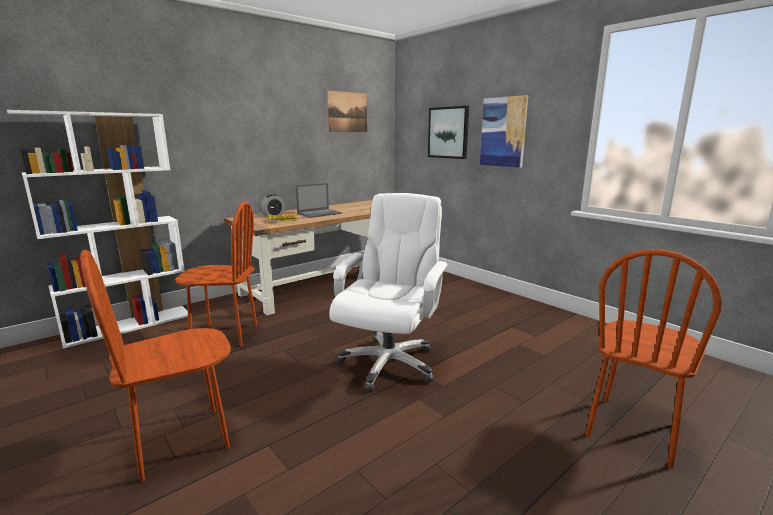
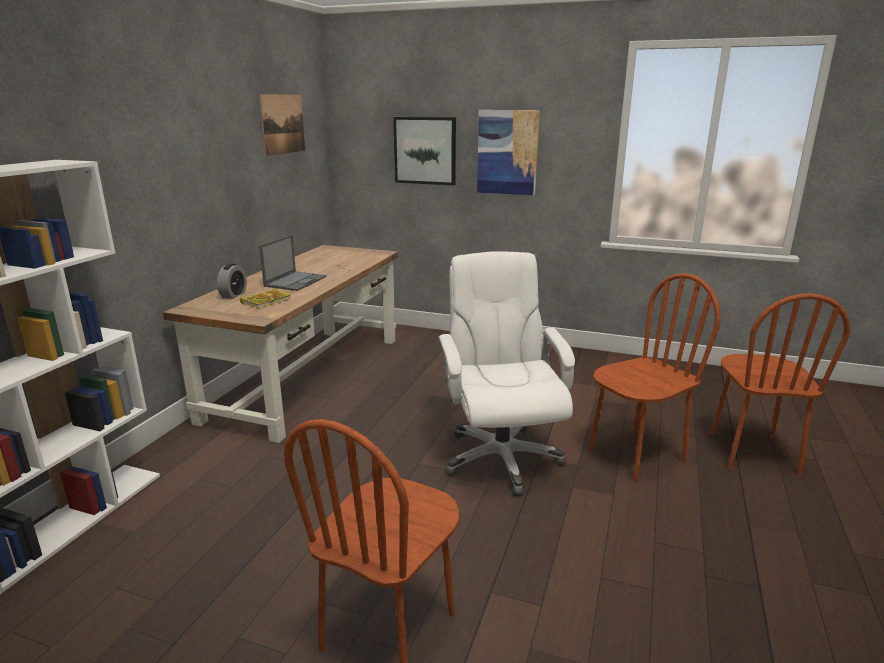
camera: 30 degrees left, 5 degrees up
(225, 335) = (255, 487): brown chair -> brown chair (636, 456)

